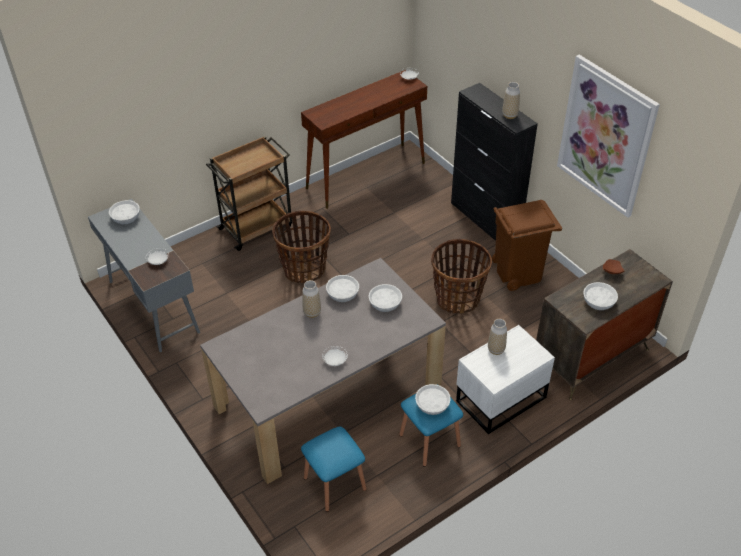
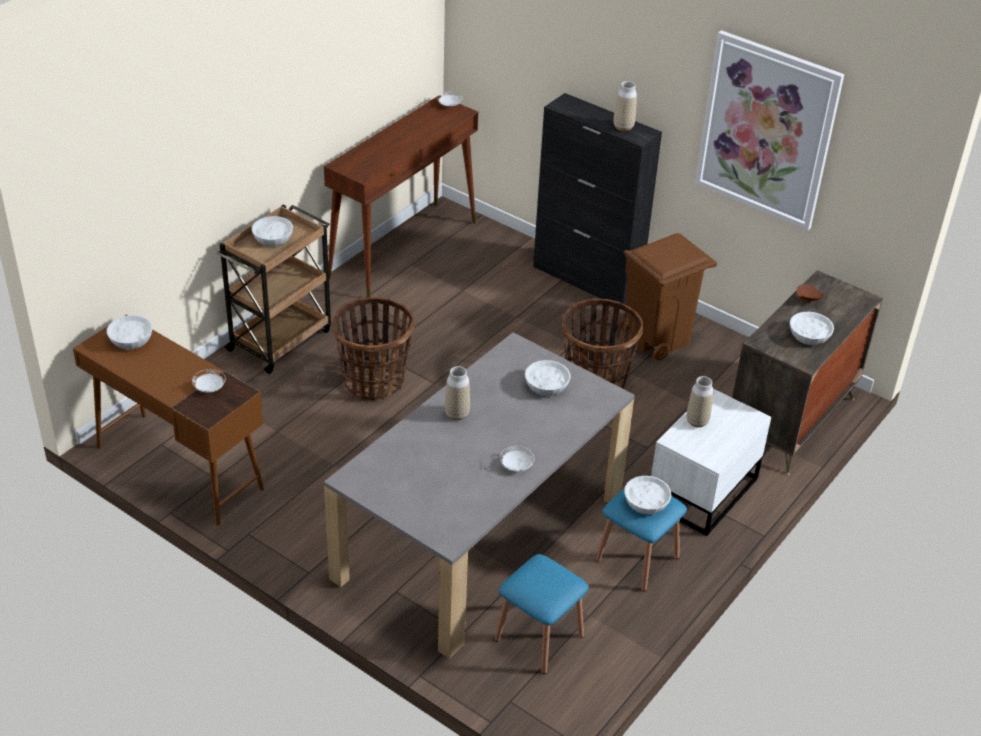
camera: 20 degrees left, 5 degrees down
(153, 306) = (178, 467): grey desk -> brown desk
(343, 294) = (486, 384): white bowl -> white bowl (273, 238)

